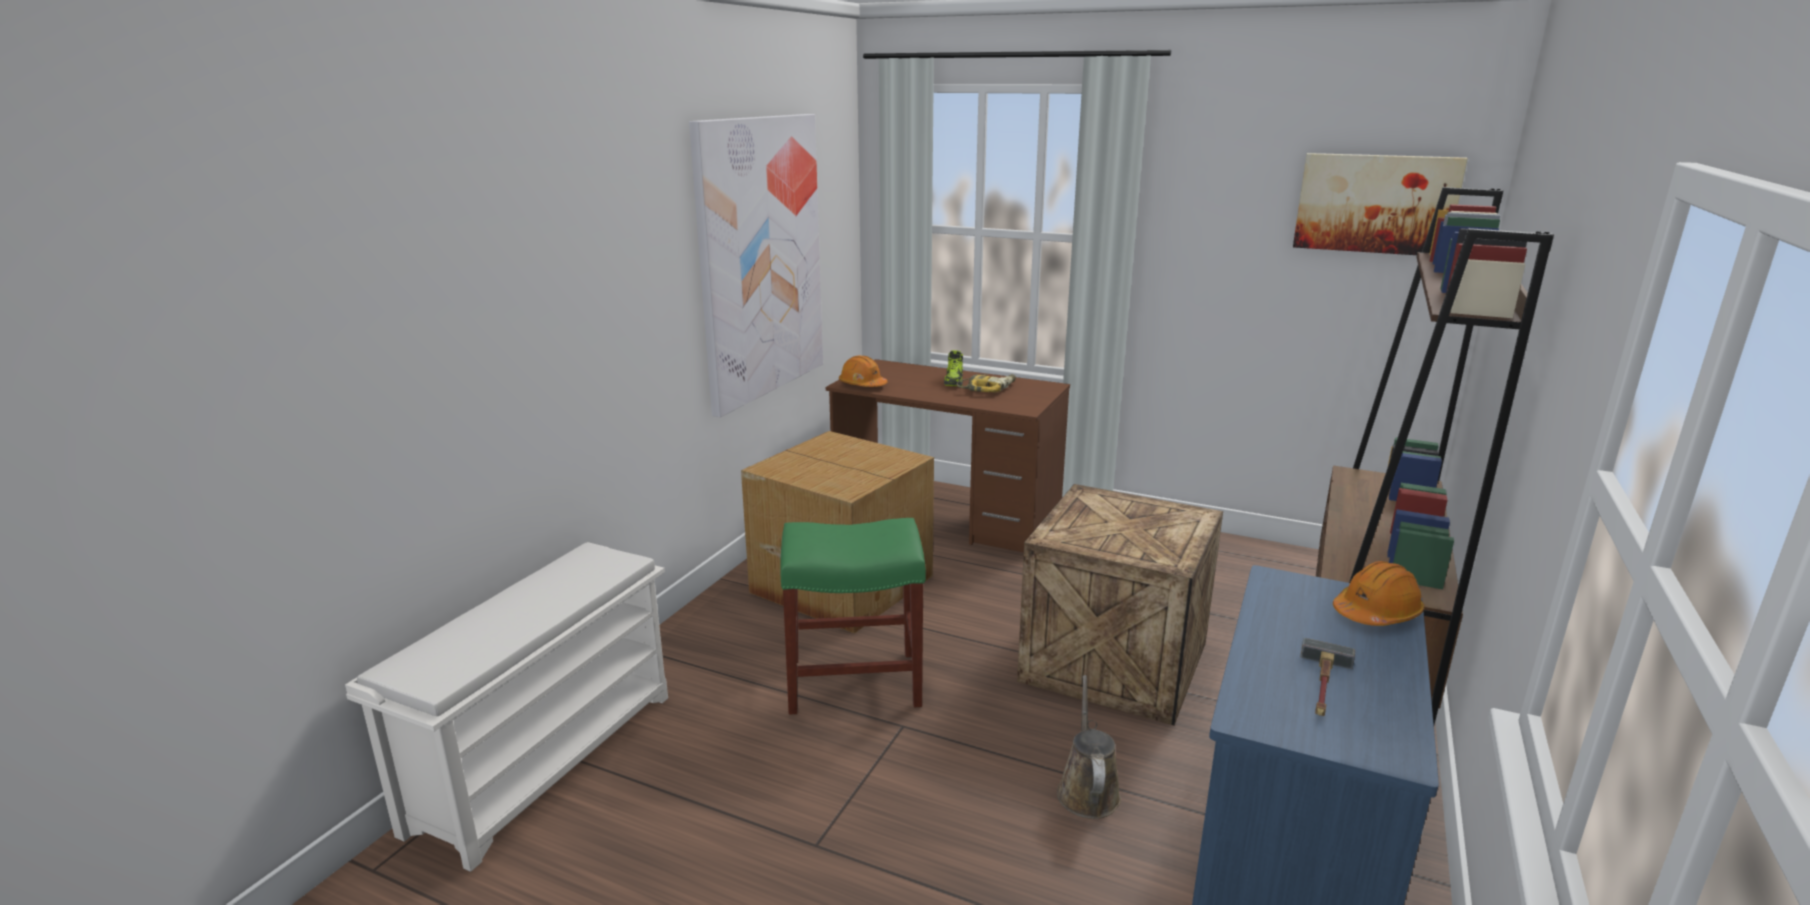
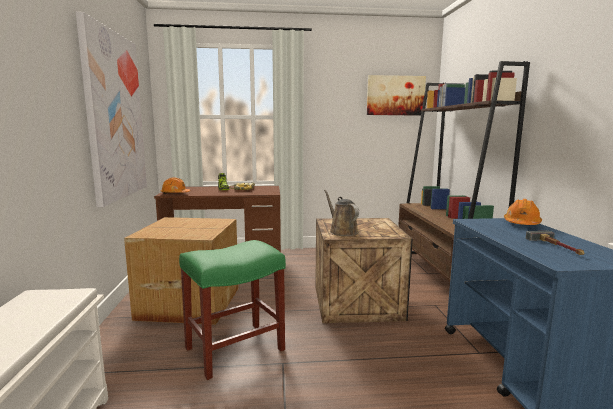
camera: 30 degrees left, 10 degrees down
(1087, 790) = (402, 362): brown watering can -> brown watering can (342, 231)

